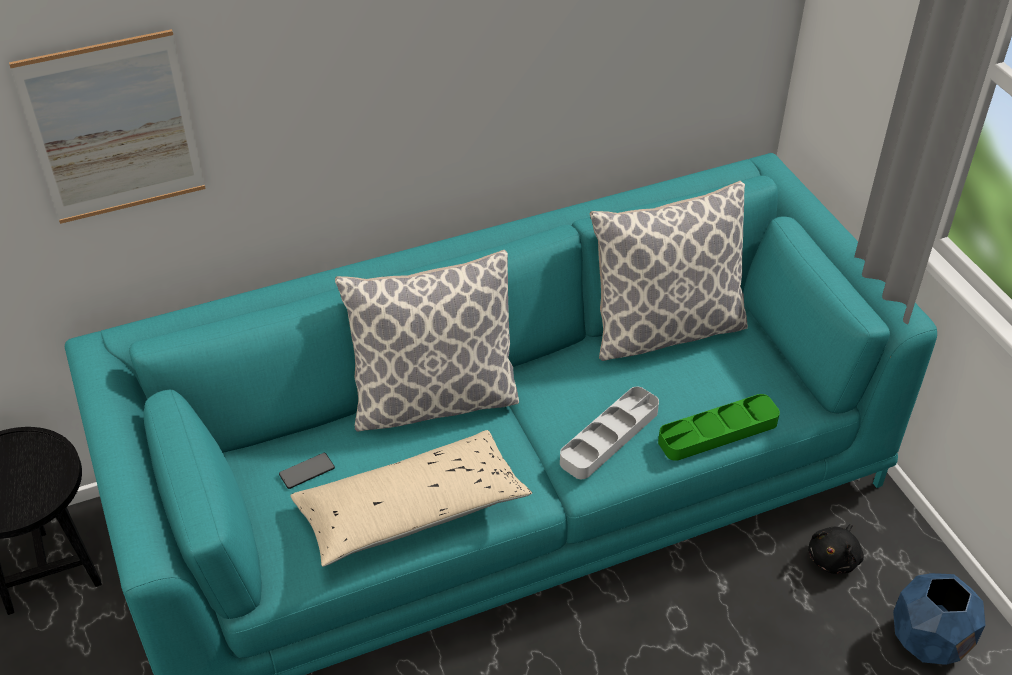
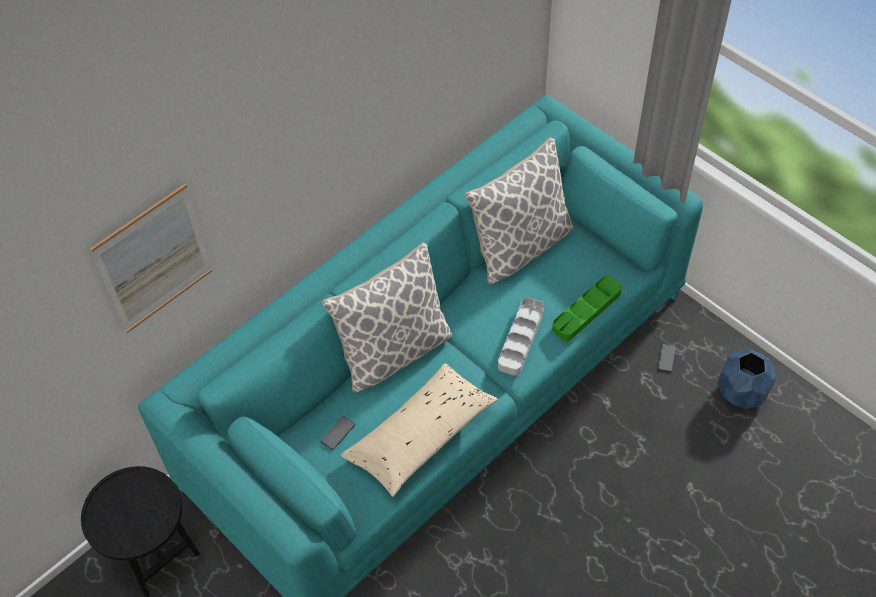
camera: 20 degrees left, 10 degrees up
(834, 558) = (666, 358): black plush toy -> phone

